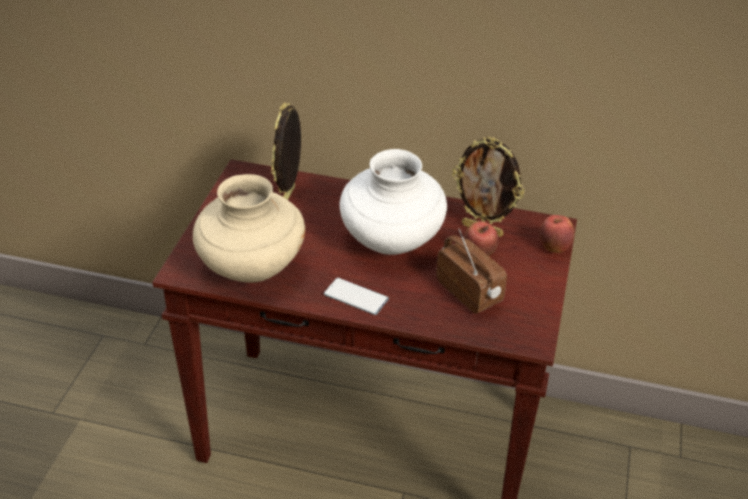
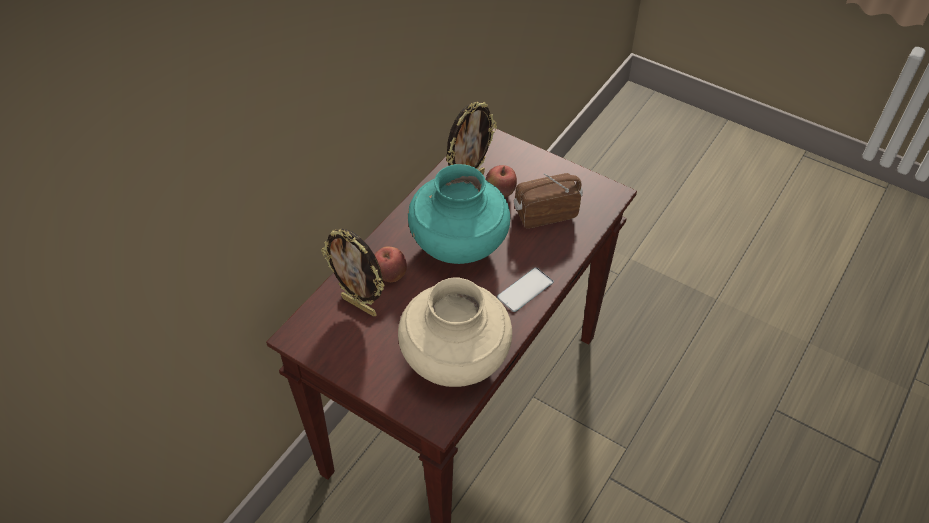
camera: 70 degrees left, 10 degrees up
(391, 241) = (459, 245): white vase -> turquoise vase
(554, 247) = (510, 146): apple -> apple (390, 275)

